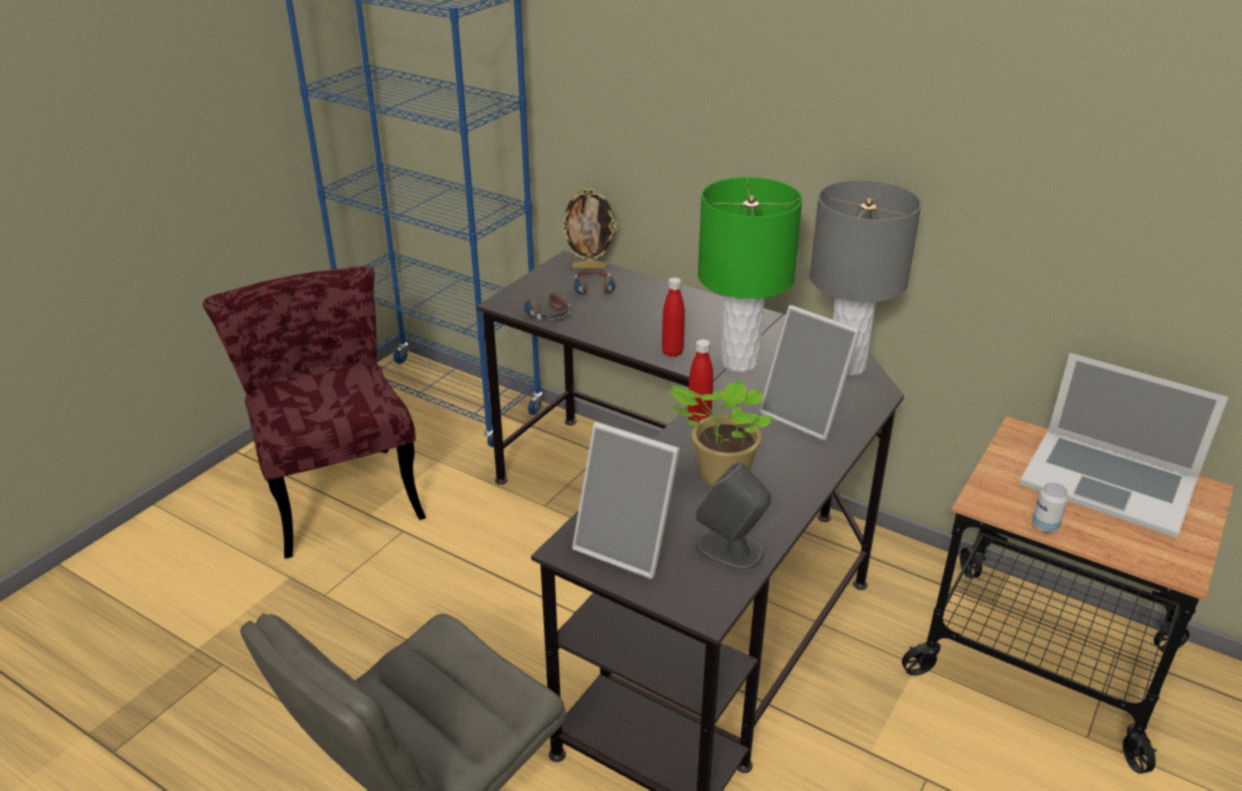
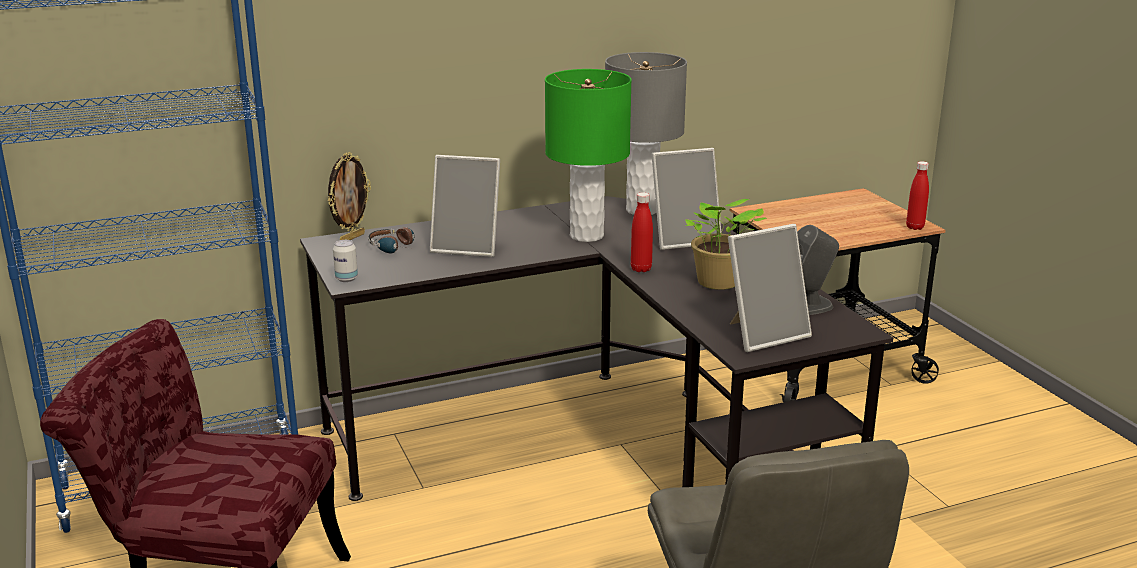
camera: 55 degrees left, 10 degrees down
(545, 312) = (396, 273): headphones -> none
(636, 319) = (468, 247): none -> picture frame
(672, 352) = (538, 250): red bottle -> red bottle (915, 227)
(1045, 525) = (847, 239): can -> can (346, 279)
(1108, 481) = (826, 210): laptop -> none

